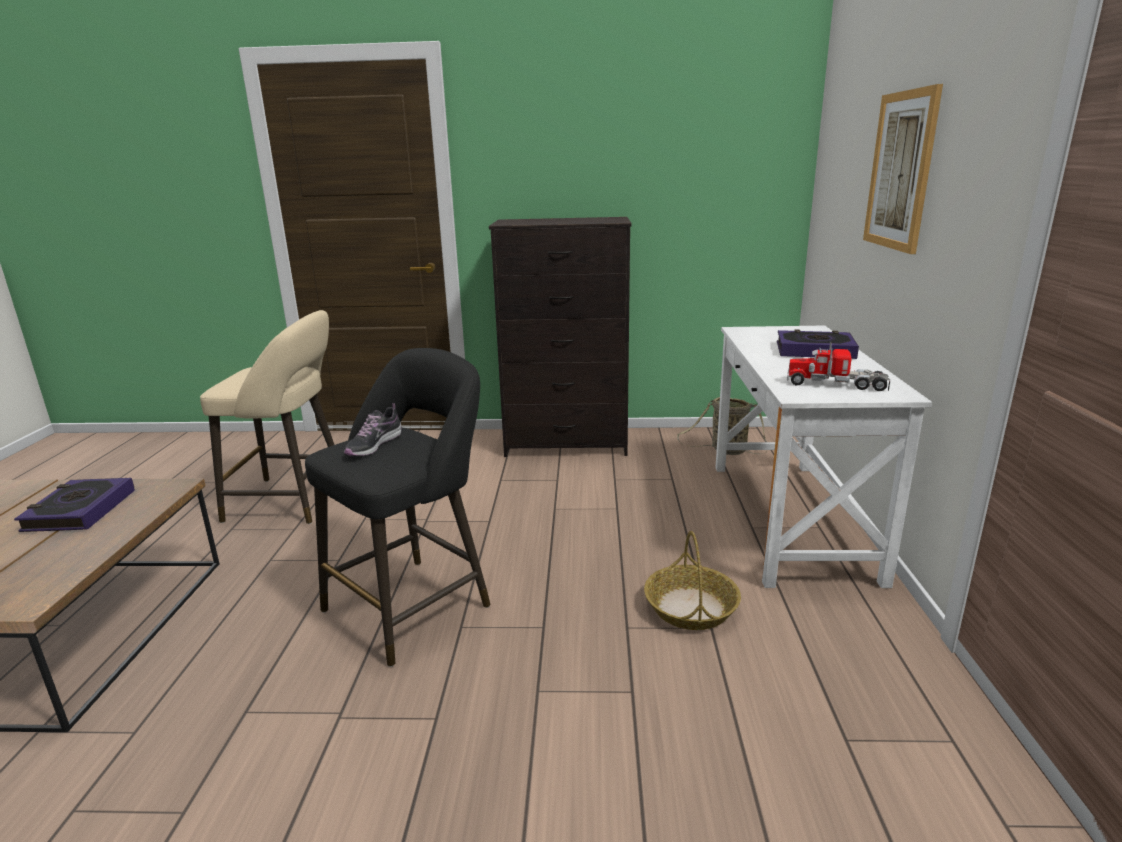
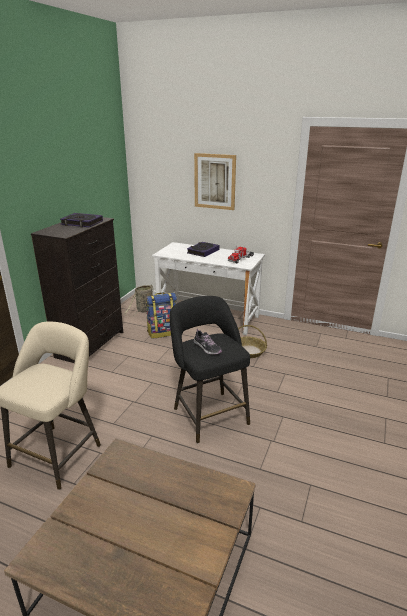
camera: 70 degrees left, 5 degrees up
(80, 511) = (125, 490): book -> book (82, 223)
(665, 487) = (162, 332): none -> backpack

